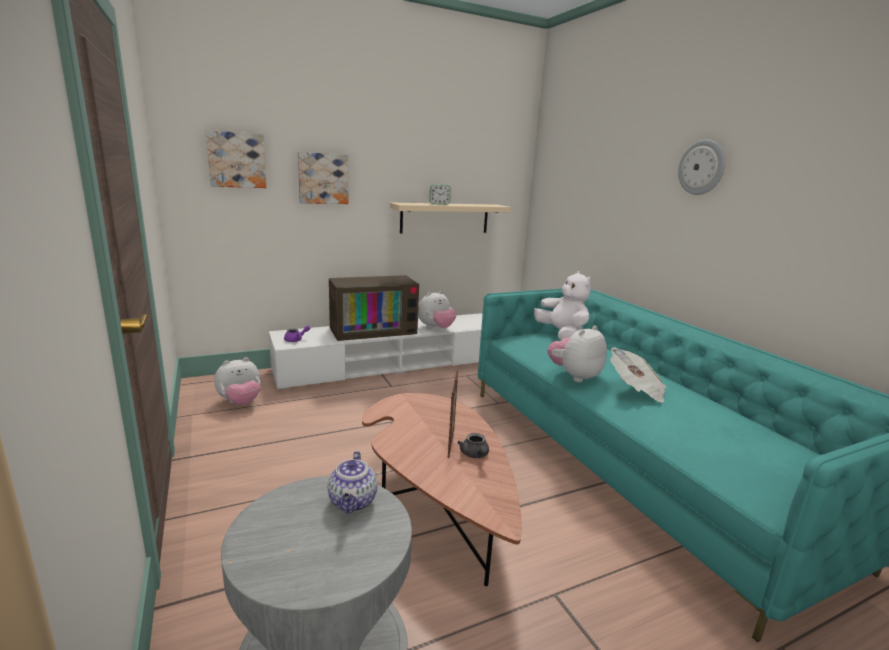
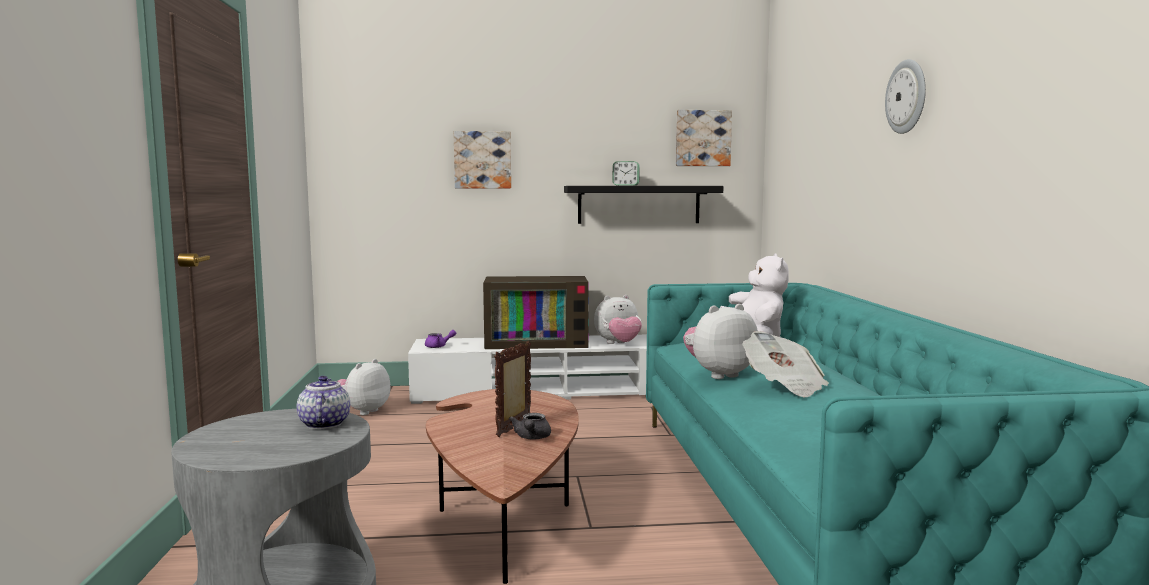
camera: 20 degrees right, 10 degrees down
(236, 160) = (388, 143): picture -> picture (702, 138)
(240, 403) = (363, 411): plush toy -> plush toy turned 135 degrees clockwise
(353, 502) = (324, 424): teapot -> teapot turned 150 degrees clockwise
(445, 218) = (639, 204): beige shelf -> black shelf

